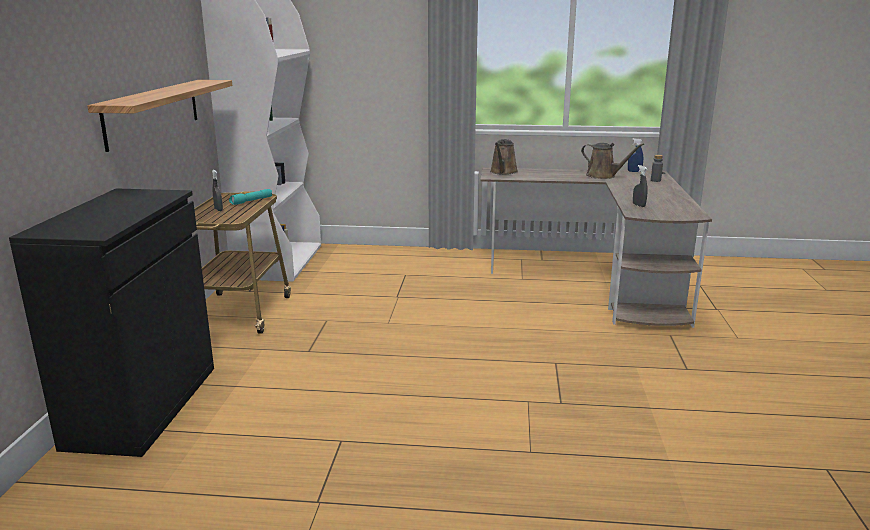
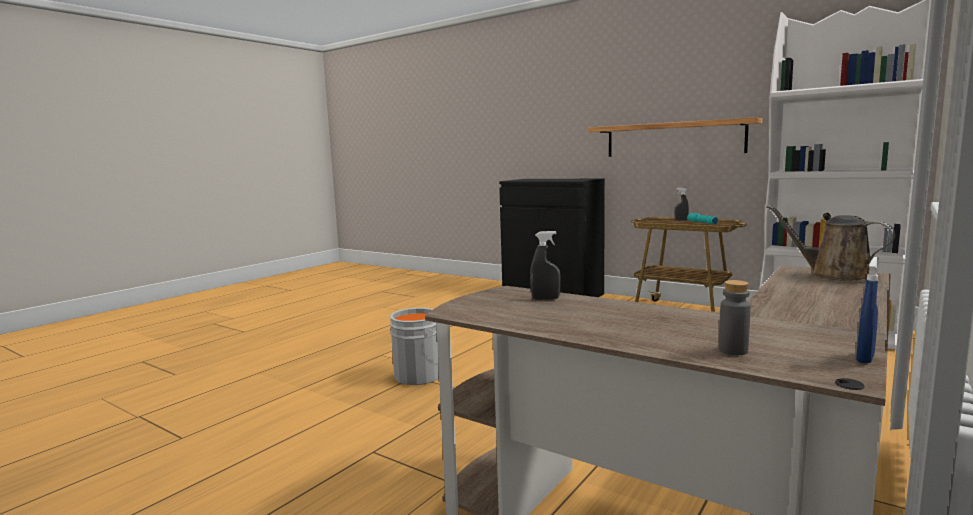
camera: 120 degrees right, 10 degrees down
(553, 400) = (420, 375): none -> grey bucket
(603, 176) = (799, 322): brown watering can -> none

